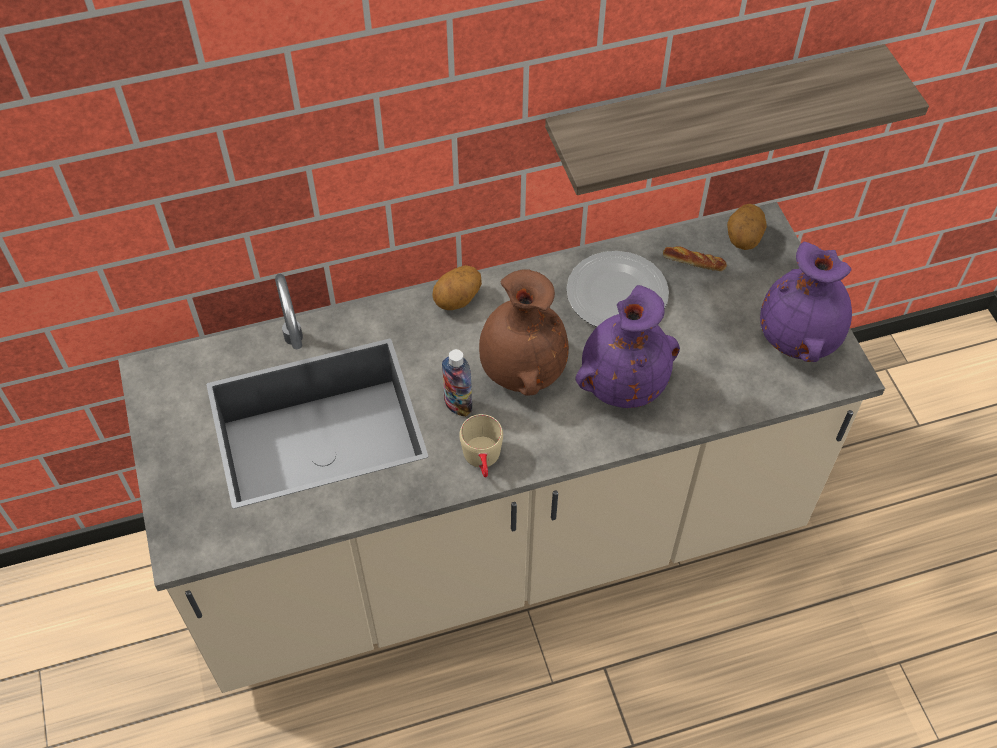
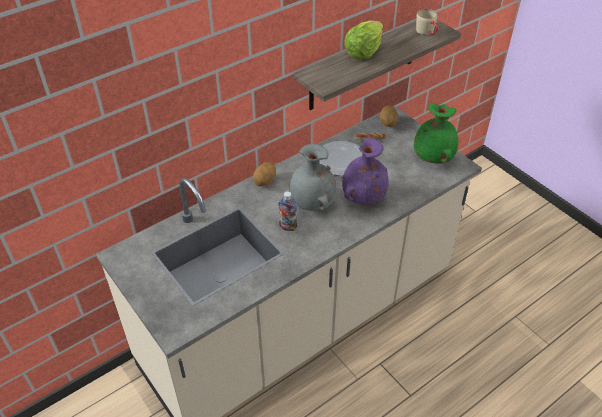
camera: 20 degrees left, 10 degrees down
(483, 460) = (312, 247): beige mug -> beige mug (427, 32)
(521, 369) = (311, 203): brown vase -> grey vase
(703, 103) = (363, 52): none -> lettuce
(799, 338) = (434, 157): purple vase -> green vase

